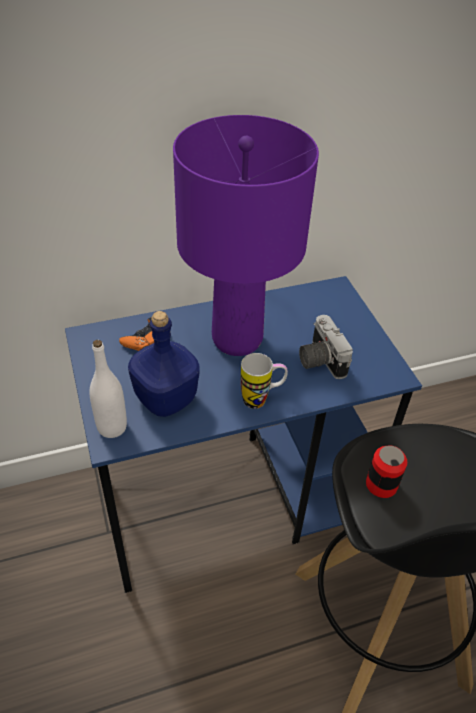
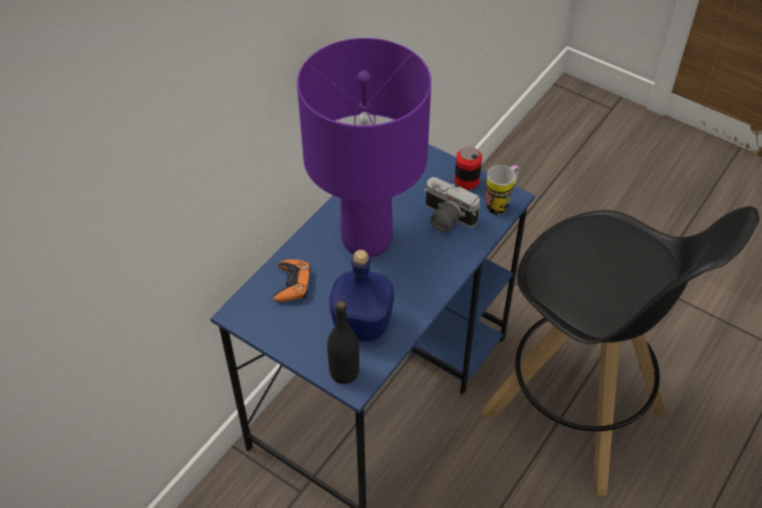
camera: 35 degrees left, 5 degrees up
(112, 427) = (344, 373): white bottle -> black bottle
(261, 400) = (434, 278): mug -> mug (501, 204)
(381, 485) = (570, 289): can -> can (466, 181)

